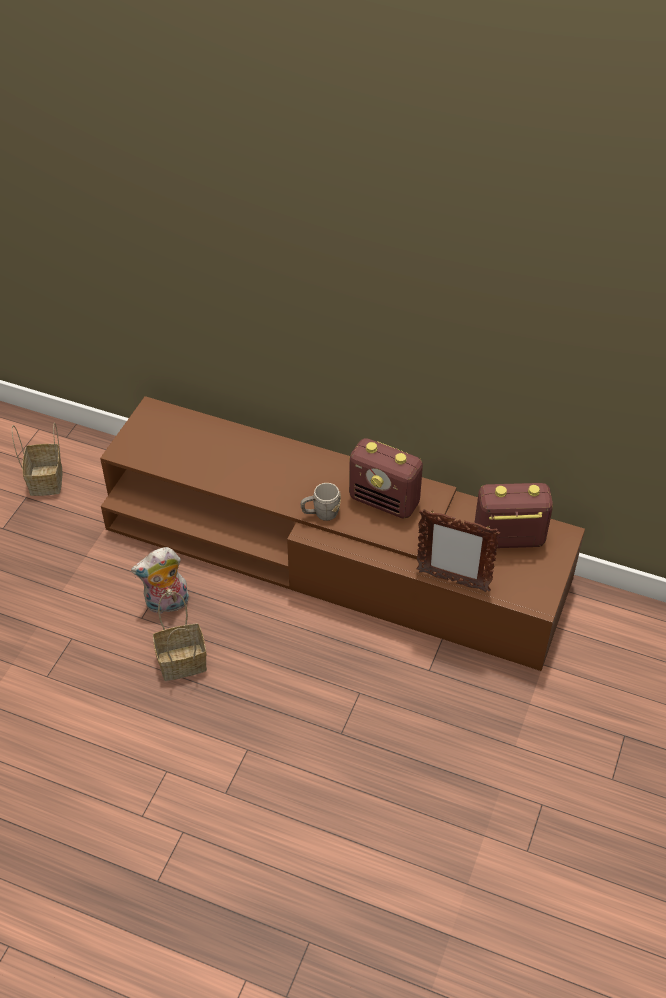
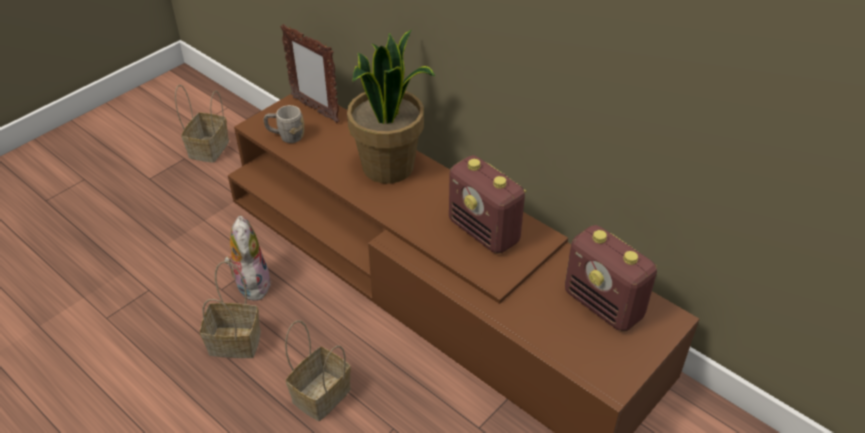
camera: 20 degrees right, 5 degrees down
(166, 604) = (251, 284): plush toy -> plush toy turned 75 degrees clockwise
(271, 462) = (389, 167): none -> potted plant
(285, 686) = (321, 397): none -> basket
(321, 514) = (412, 227): grey mug -> grey mug (286, 136)
(452, 581) = (521, 332): picture frame -> picture frame (315, 110)
(508, 538) = (604, 305): radio -> radio turned 150 degrees counterclockwise

